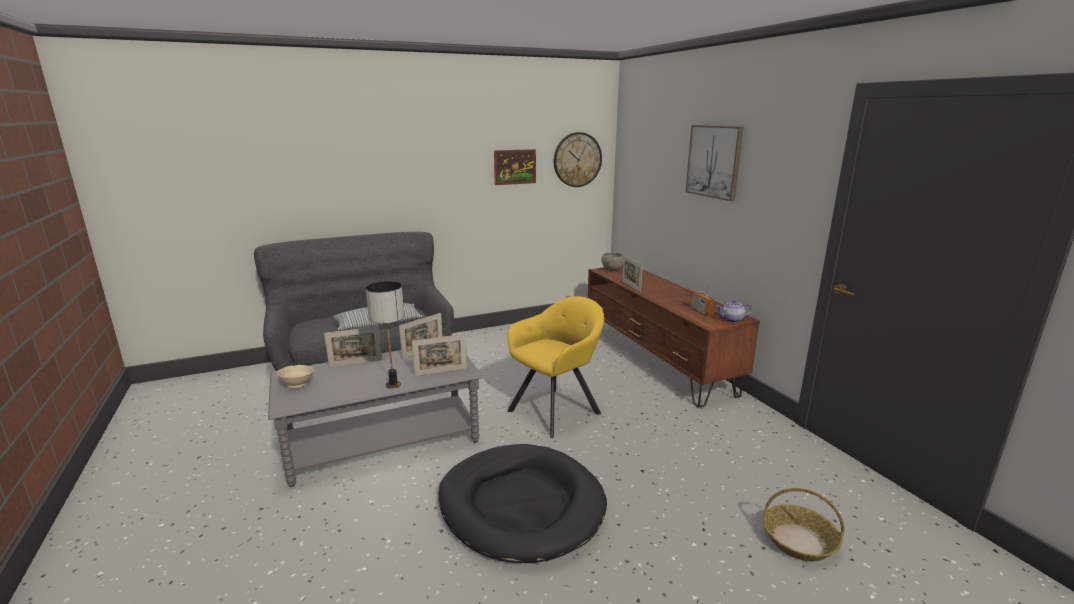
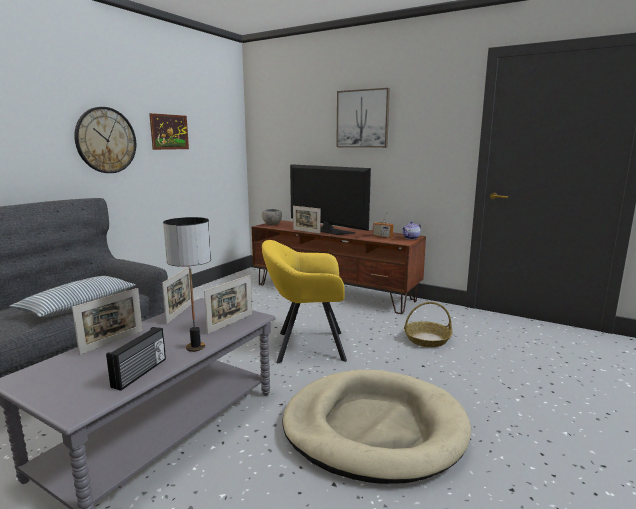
camera: 35 degrees left, 5 degrees down
(298, 385) = (60, 383): beige bowl -> none
(341, 393) = (141, 373): none -> radio
(521, 505) = (373, 428): black dog bed -> beige dog bed
(557, 410) = (306, 346): yellow armchair -> yellow armchair turned 105 degrees counterclockwise
(577, 159) = (219, 129): wall clock -> wall clock (106, 140)
(655, 289) = (328, 230): none -> television
(799, 540) = (560, 371): basket -> basket (427, 339)

